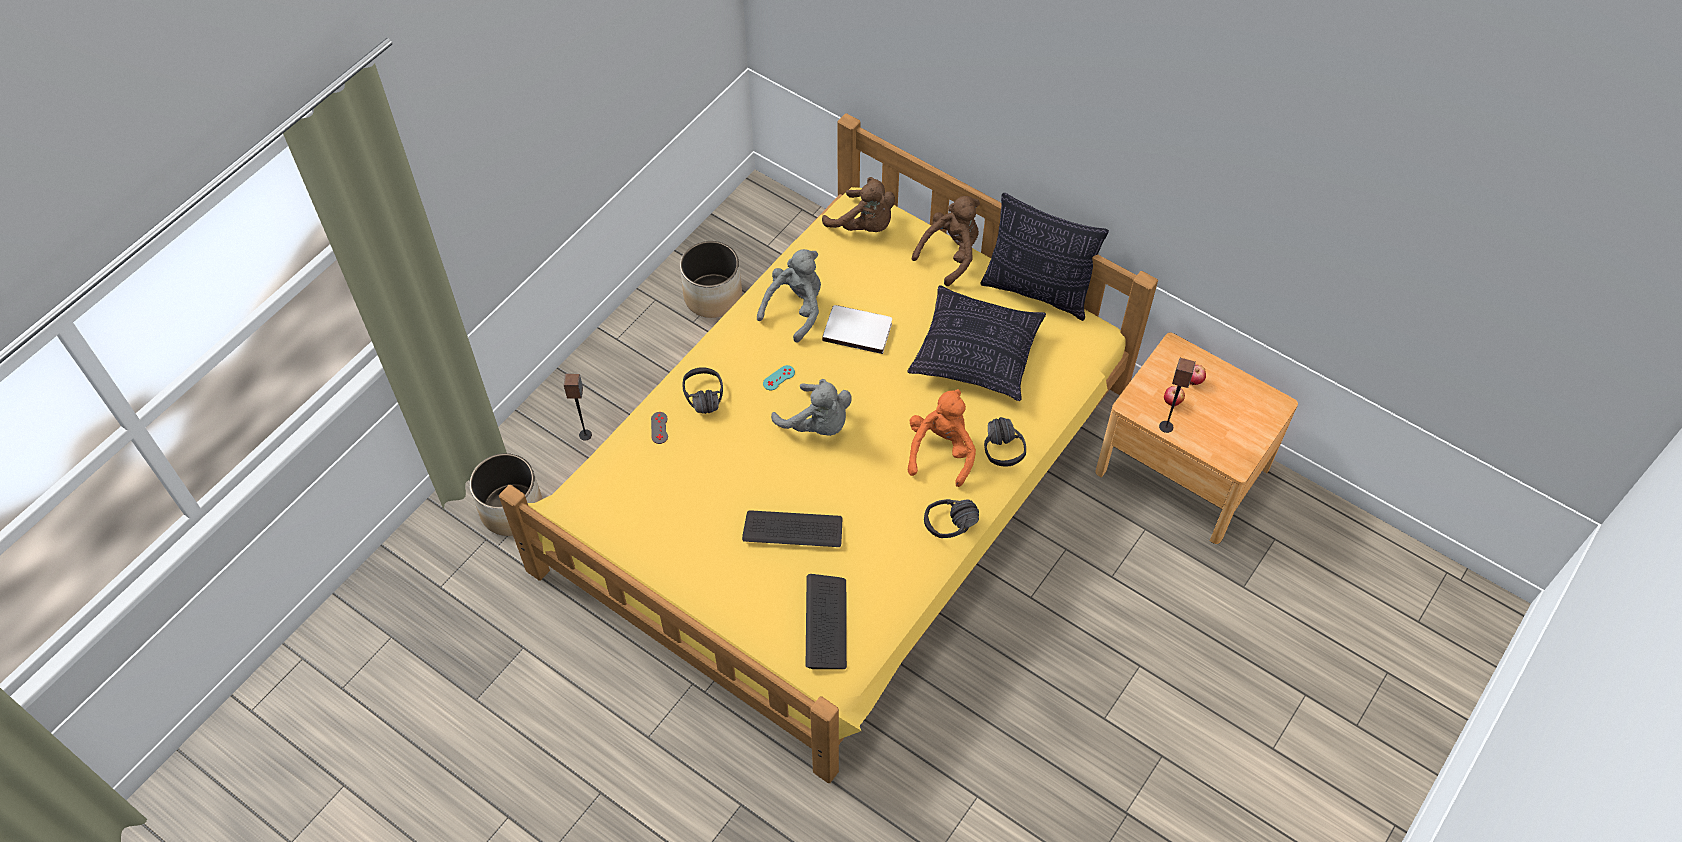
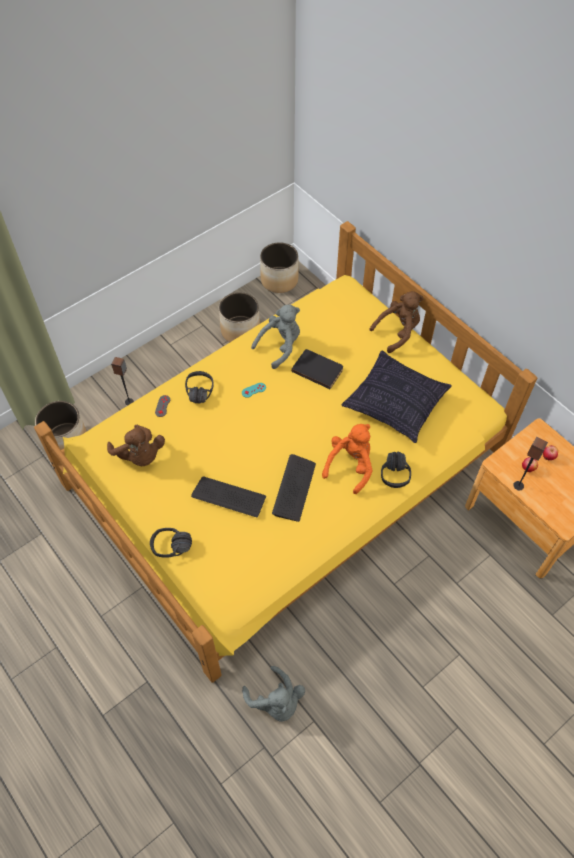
camera: 15 degrees right, 0 degrees up
(745, 210) = (279, 280): none -> planter
(817, 424) = (270, 427): grey plush toy -> grey plush toy (276, 702)
(826, 623) = (230, 570): keyboard -> keyboard (294, 488)
(858, 329) = (318, 369): white book -> black book
(864, 225) = (344, 301): brown plush toy -> brown plush toy (140, 456)
(953, 530) = (342, 524): black headphones -> black headphones (171, 552)
(1037, 291) = (452, 369): pillow -> none

